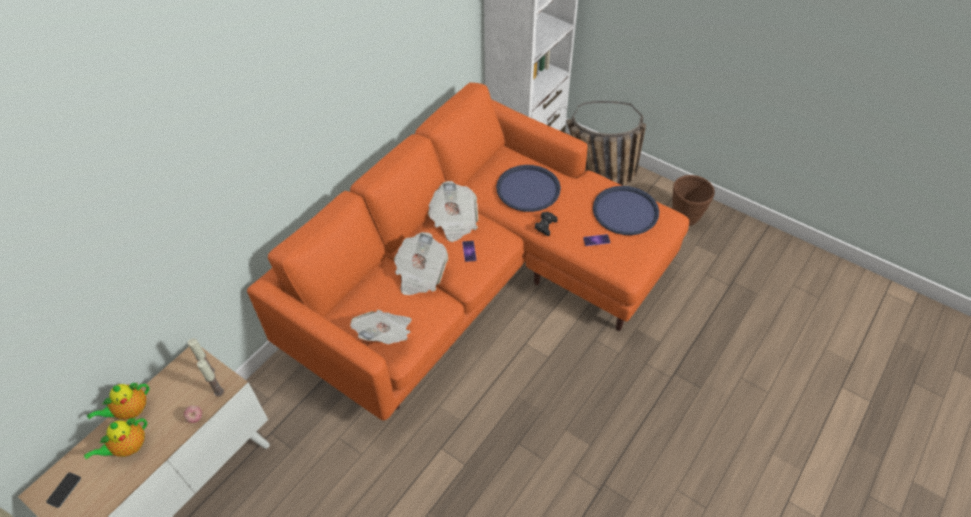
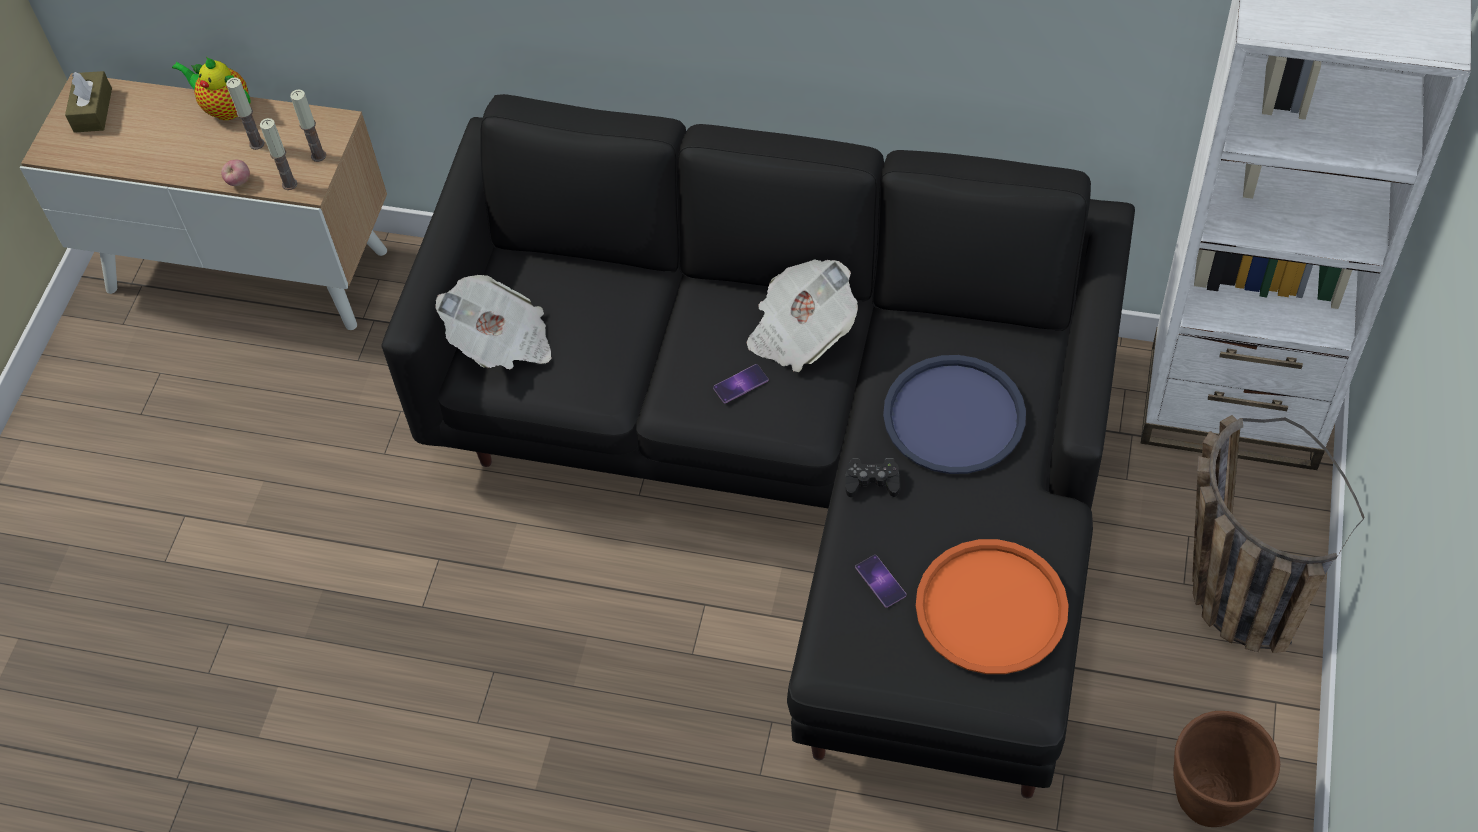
camera: 70 degrees right, 5 degrees up
(64, 490) = (93, 110): phone -> brown tissue box
(128, 447) = (171, 137): teapot -> none
(174, 401) = (257, 144): none -> candle
(420, 274) = (650, 335): newspaper -> none
(475, 282) = (805, 468): orange sofa -> black sofa
(625, 211) = (991, 608): blue tray -> orange tray

